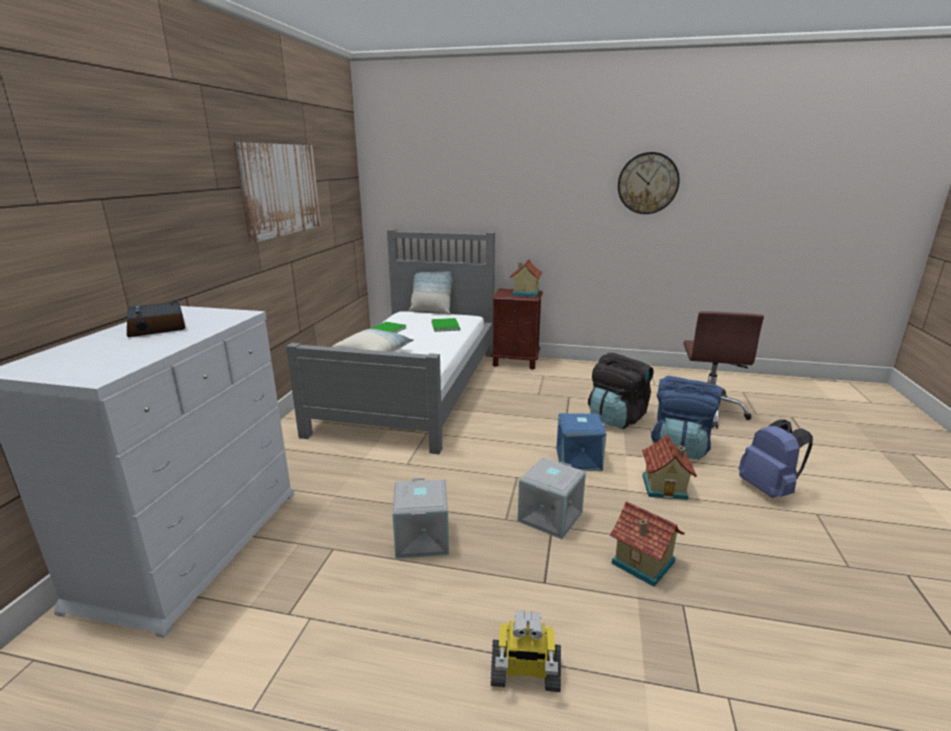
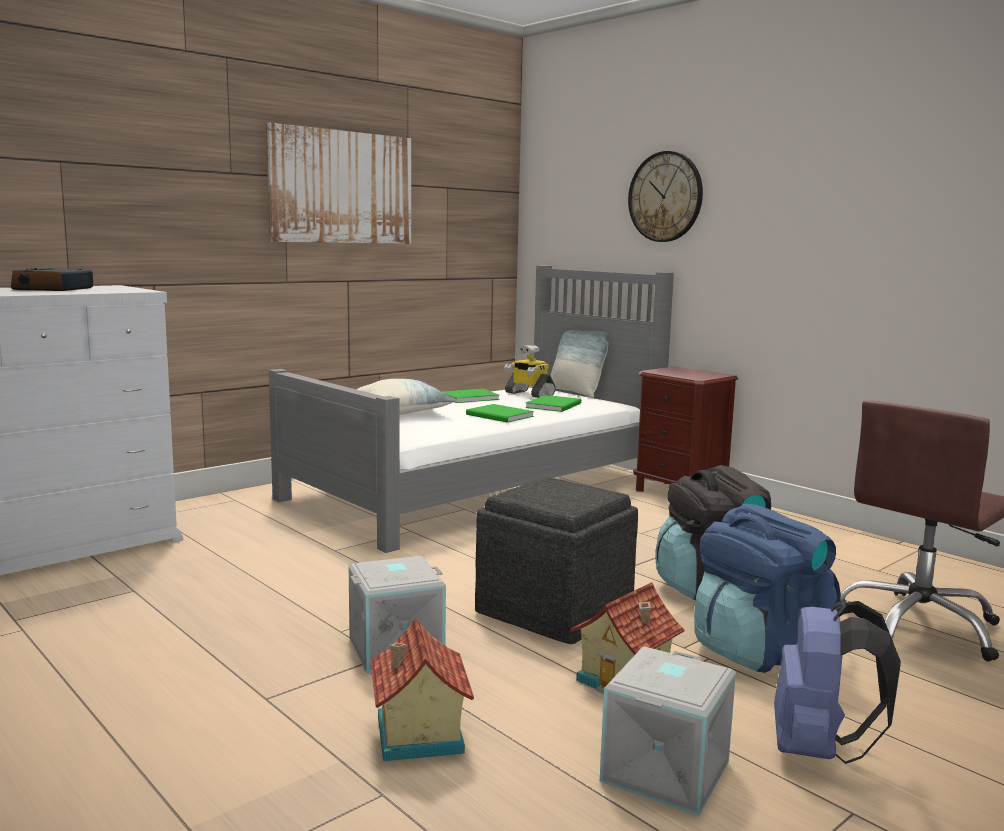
camera: 35 degrees right, 10 degrees down
(423, 539) = (223, 614): grey storage box -> grey storage box (667, 772)
(435, 342) = (500, 416): none -> green book
(524, 674) = (93, 754): toy robot -> toy robot (528, 394)
(525, 293) = (698, 374): toy house -> none
(578, 459) = (556, 610): blue storage box -> grey ottoman
(648, 183) = (920, 187): wall clock -> wall clock (665, 197)

